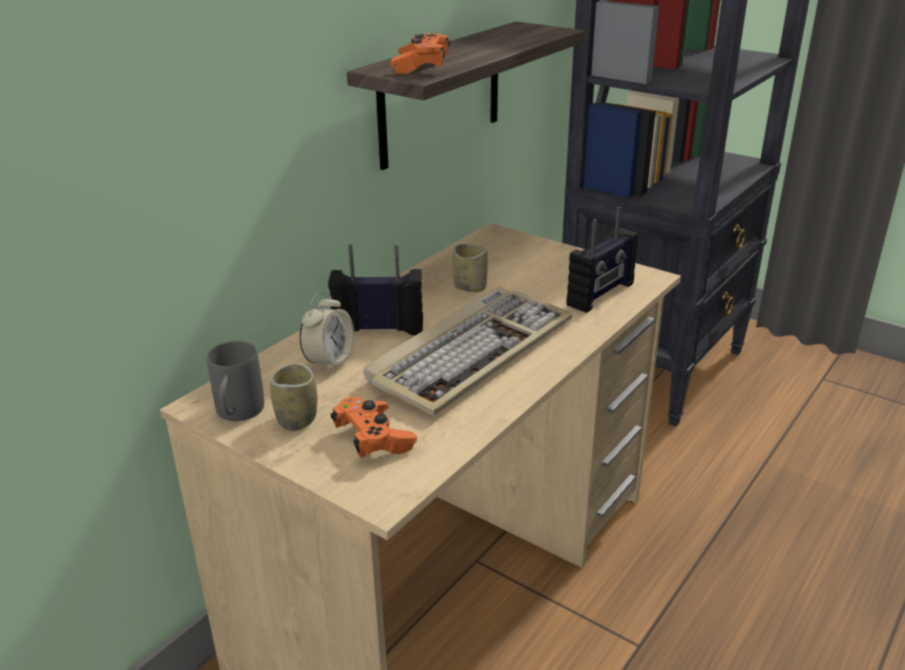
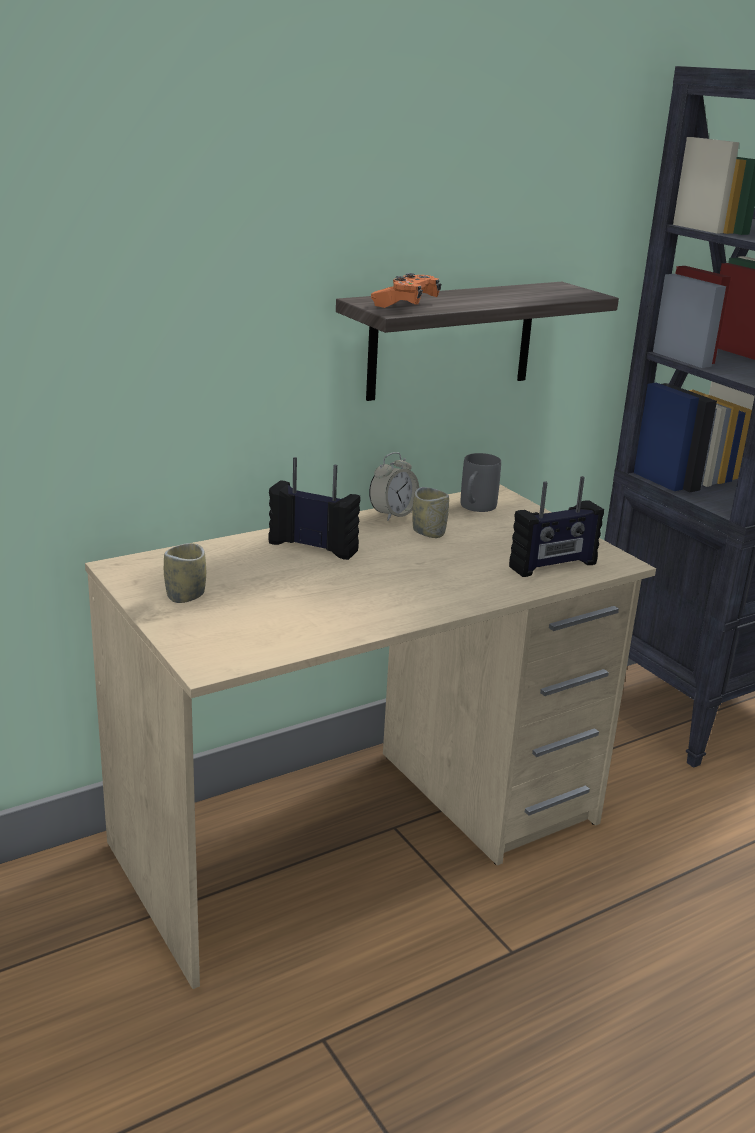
camera: 20 degrees right, 5 degrees down
(237, 414) = (141, 581): grey mug -> grey mug (475, 508)
(329, 361) = (249, 561): alarm clock -> alarm clock (392, 514)
(373, 439) = (236, 624): orange game controller -> none
(471, 352) = (381, 583): keyboard -> none

